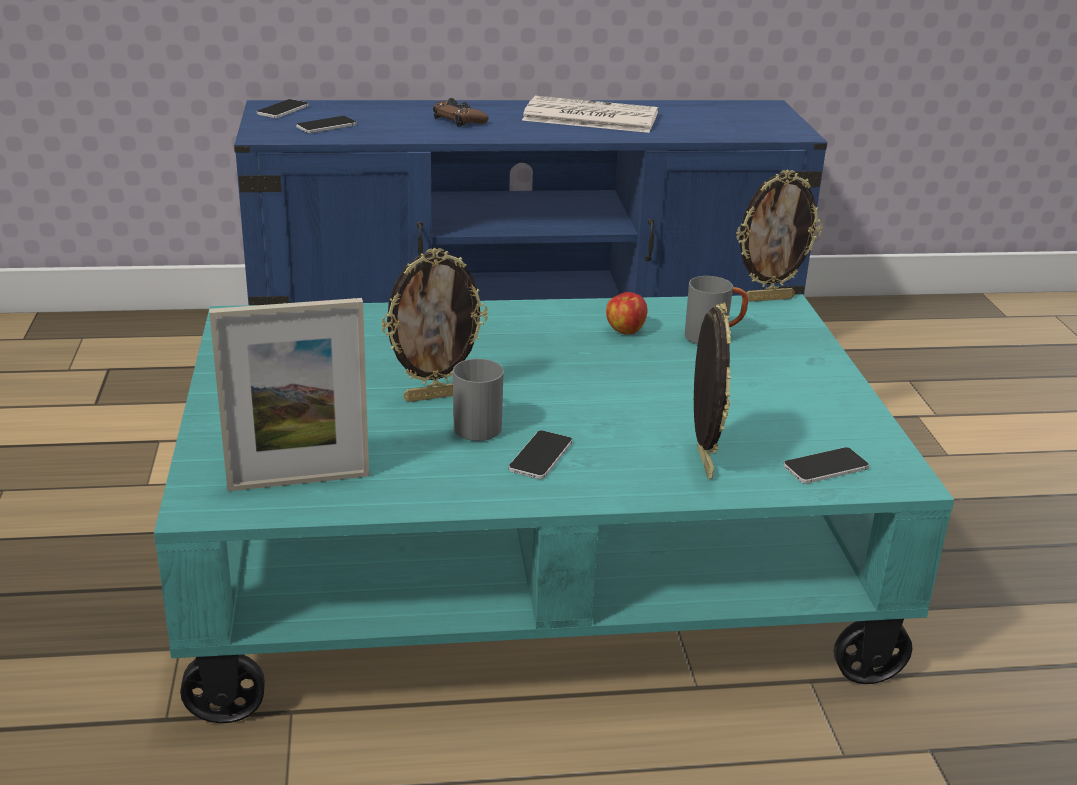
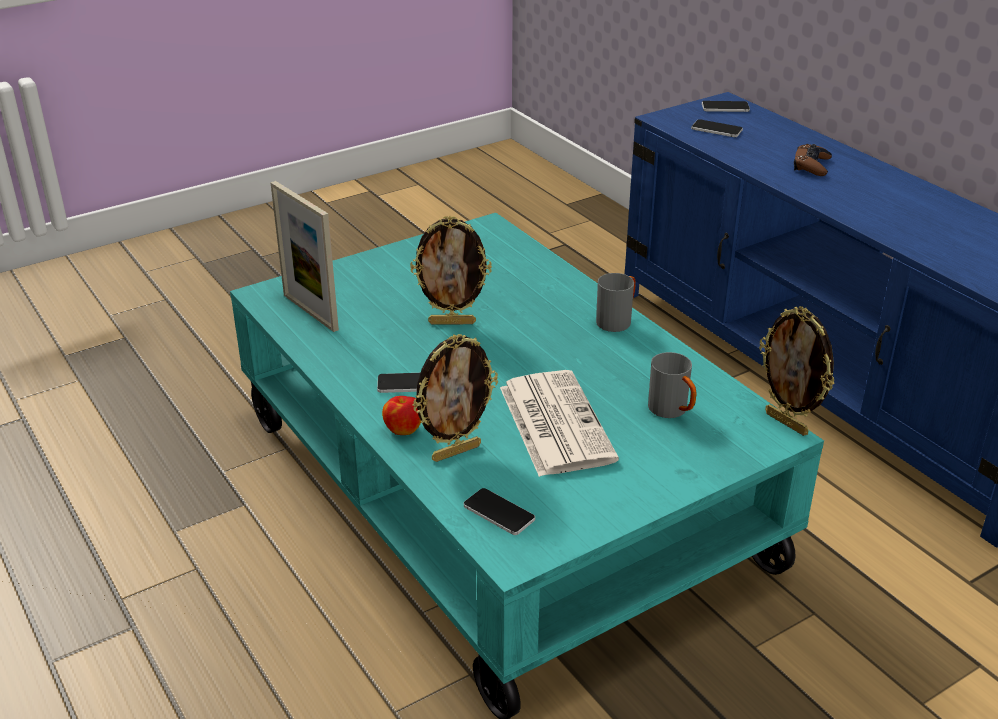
camera: 65 degrees right, 5 degrees up
(434, 396) = (452, 322): picture frame -> picture frame turned 45 degrees counterclockwise
(473, 424) = (427, 347): grey mug -> grey mug (617, 320)
(588, 117) = (915, 210): newspaper -> newspaper (554, 422)
(624, 330) = (636, 368): apple -> apple (403, 429)

